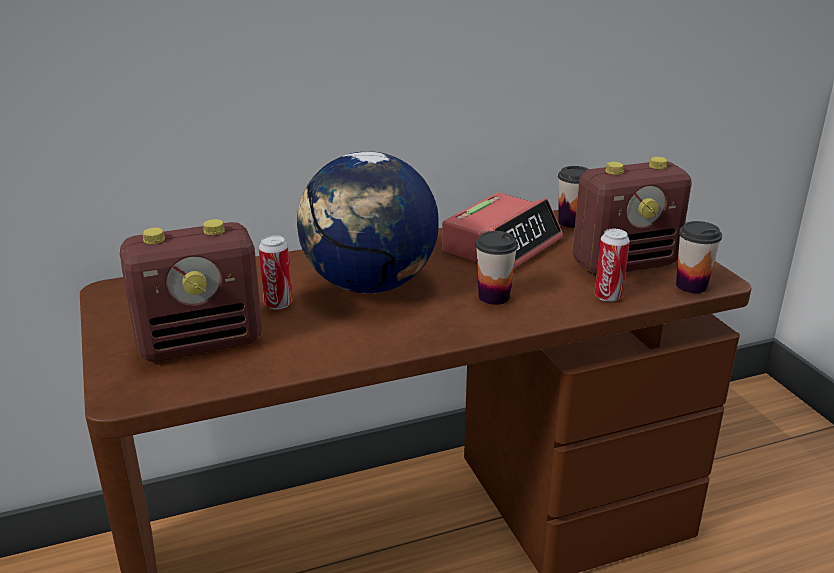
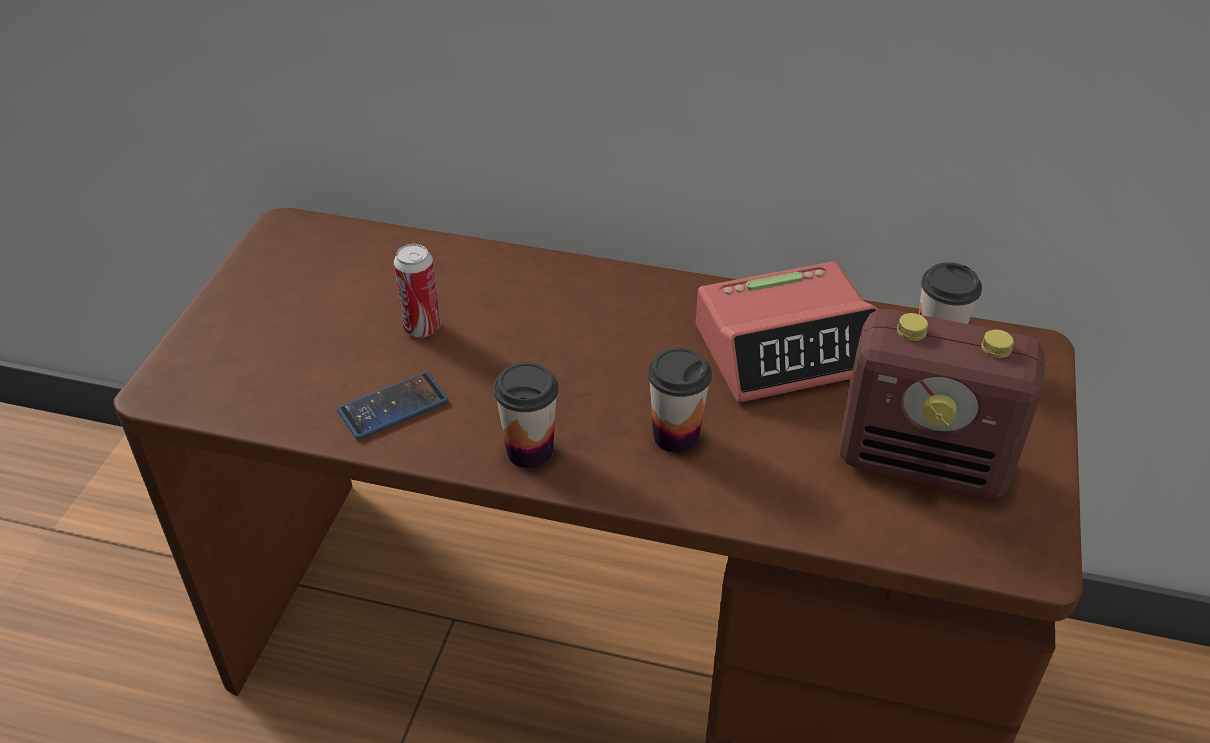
camera: 35 degrees right, 15 degrees up
(202, 343) = (294, 351): radio -> none
(308, 344) = (393, 406): none -> phone
(369, 285) = (549, 344): globe -> none
(608, 296) = (829, 509): can -> none
(691, 286) = (976, 551): cup -> cup (529, 451)

